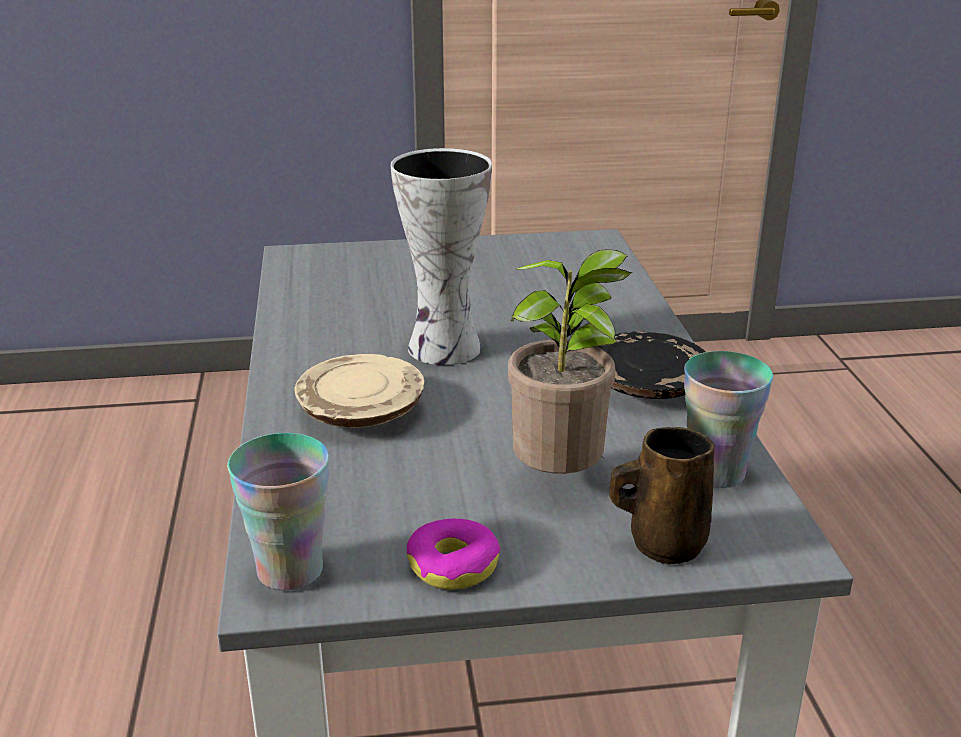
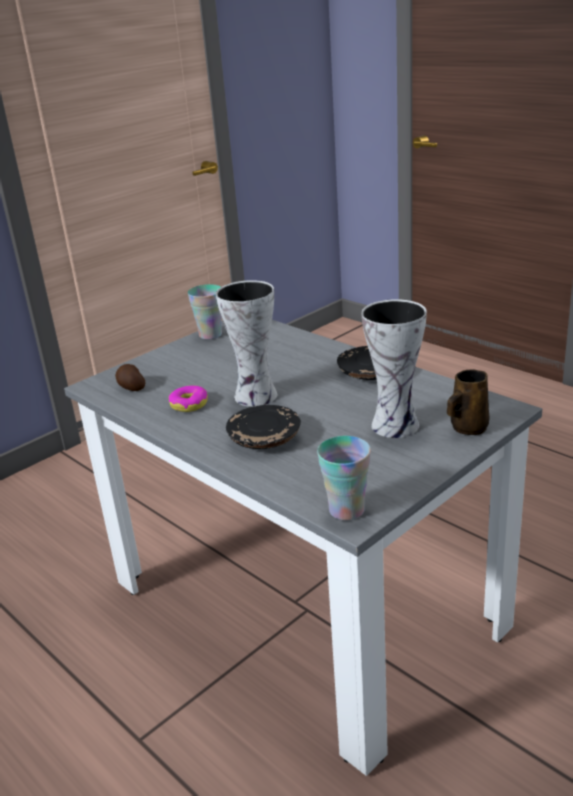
camera: 35 degrees left, 0 degrees up
(326, 274) = (131, 387): none -> potato
(361, 411) = (265, 438): beige plate -> black plate
(453, 565) = (407, 474): donut -> donut (189, 404)
(563, 480) = (396, 424): potted plant -> vase
(716, 473) = (447, 395): cup -> cup (210, 335)

